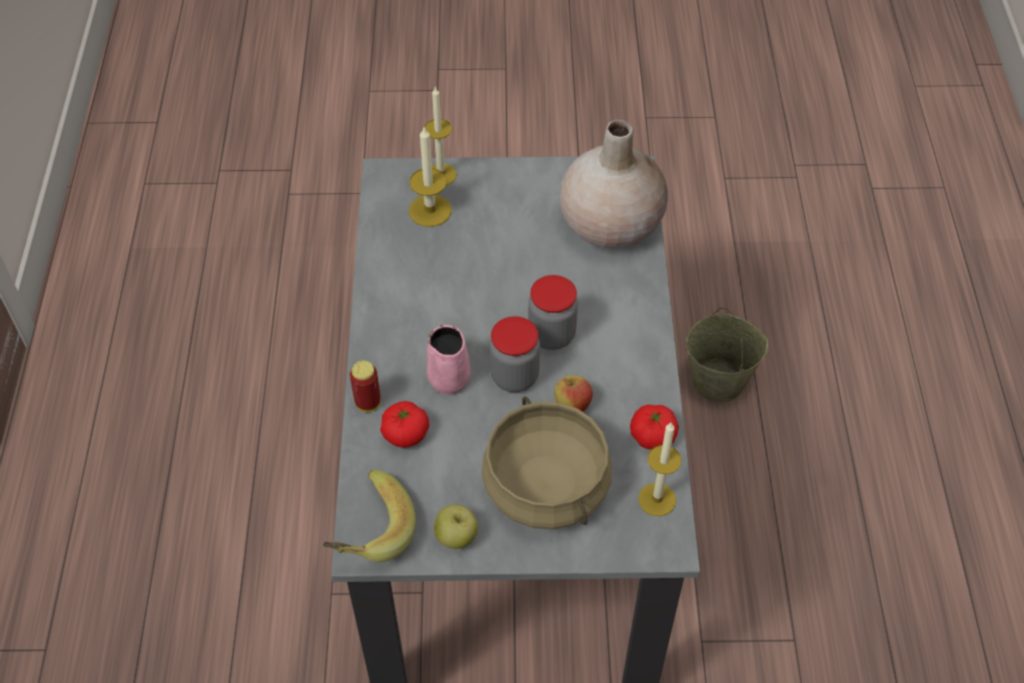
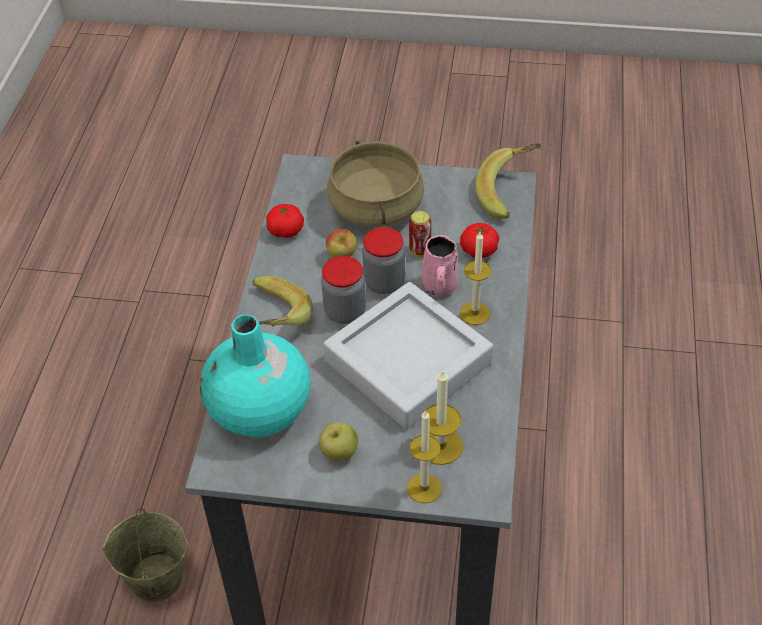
camera: 170 degrees left, 5 degrees down
(368, 402) = (509, 275): can -> can (420, 251)
(456, 537) = (446, 184): apple -> apple (339, 453)
(472, 286) = (408, 362): none -> grey tray
(610, 224) = (259, 410): beige vase -> turquoise vase
(628, 318) = (273, 319): none -> banana
(657, 499) = (297, 192): candle -> candle (475, 313)

